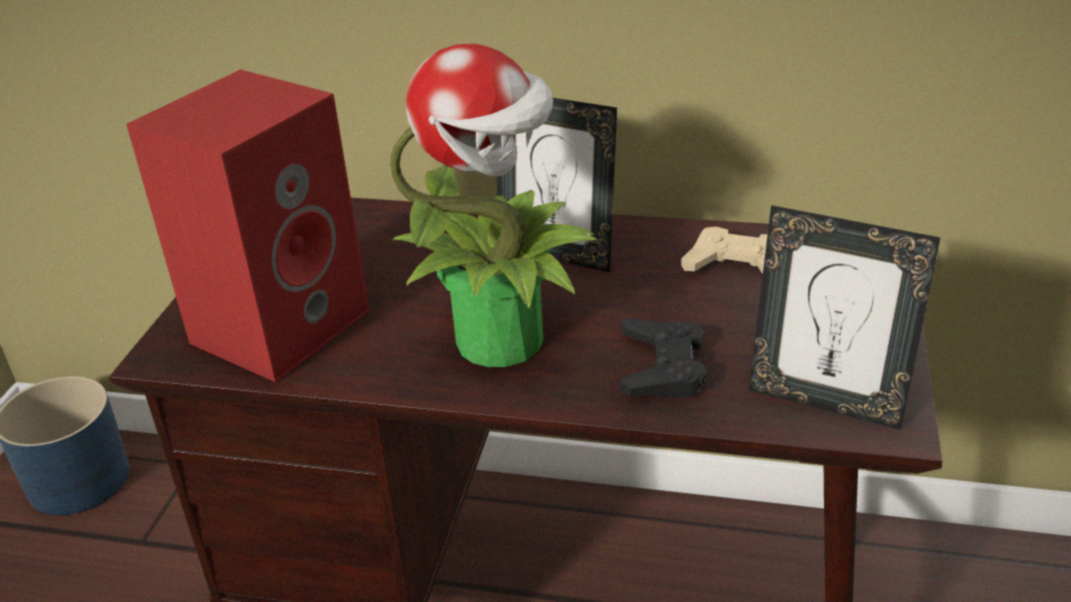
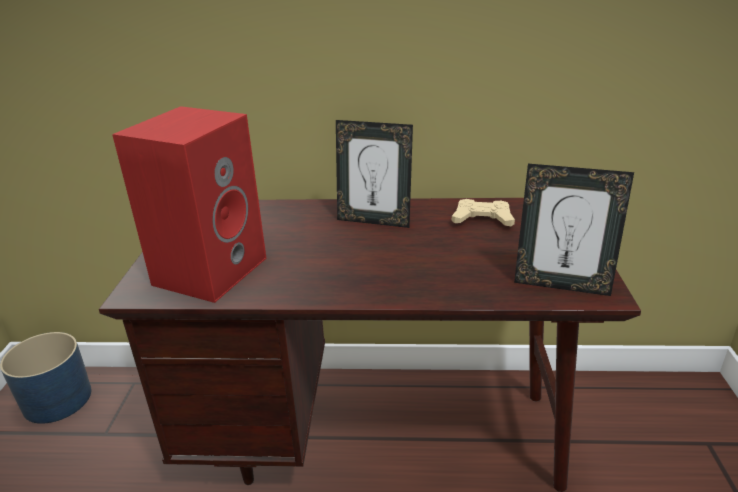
camera: 10 degrees left, 5 degrees down
(503, 339) = (356, 267): potted plant -> none
(662, 367) = (458, 274): black game controller -> none

